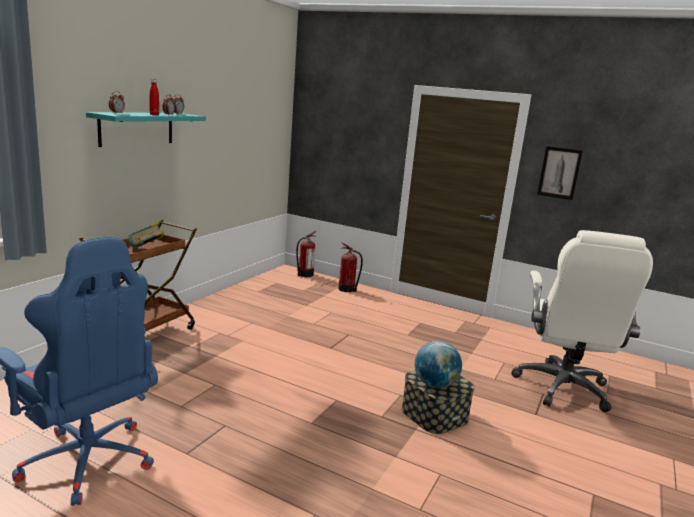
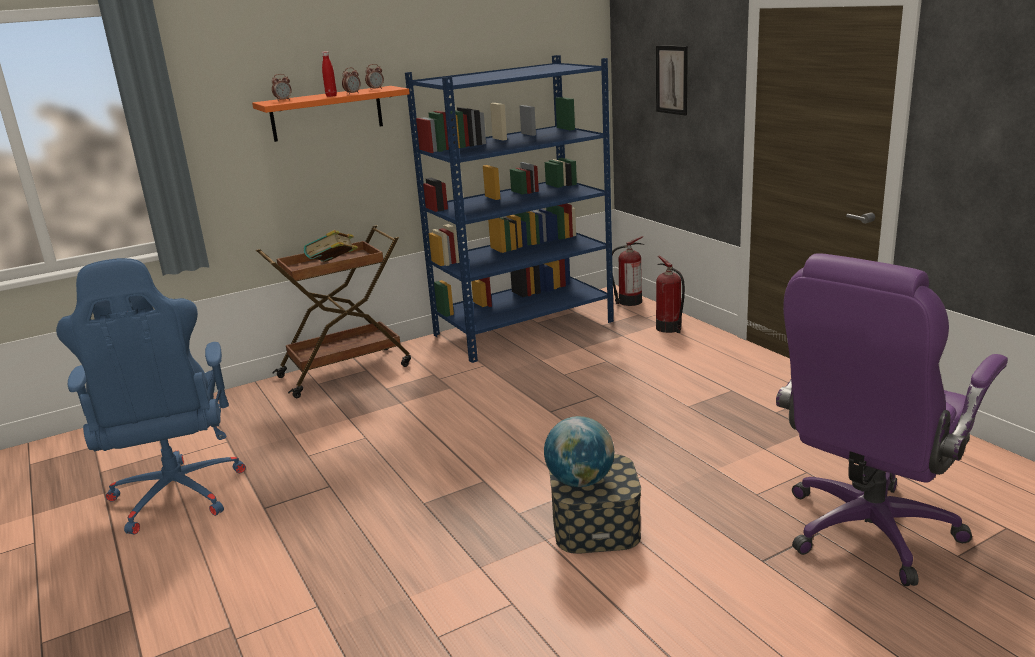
camera: 35 degrees right, 5 degrees up
(137, 128) = (327, 113): turquoise shelf -> orange shelf
(253, 295) = (524, 328): none -> blue bookcase
(559, 173) = (974, 133): picture -> picture (672, 80)
(562, 389) = (868, 532): white office chair -> purple office chair

